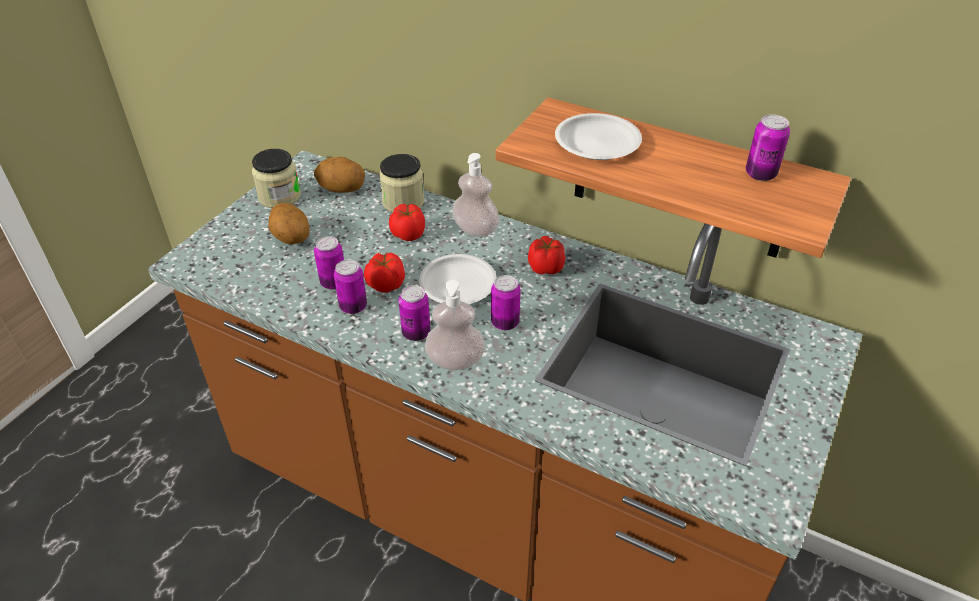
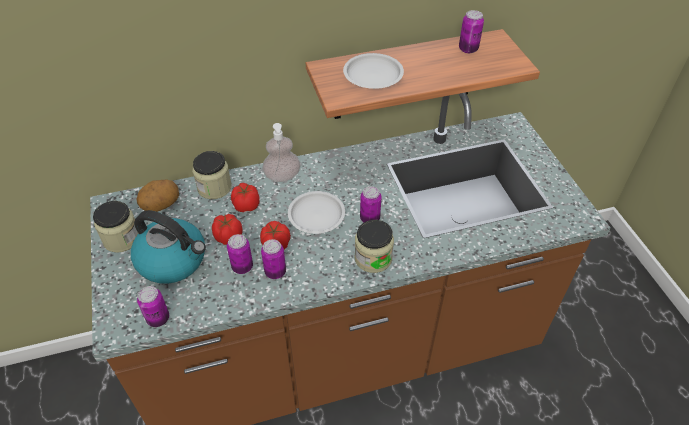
camera: 45 degrees left, 5 degrees up
(291, 239) = (173, 260): potato -> kettle
(416, 333) = (332, 259): can -> can (158, 319)
(455, 361) = (373, 258): soap dispenser -> jar
(545, 267) = (349, 173): tomato -> tomato (228, 236)

